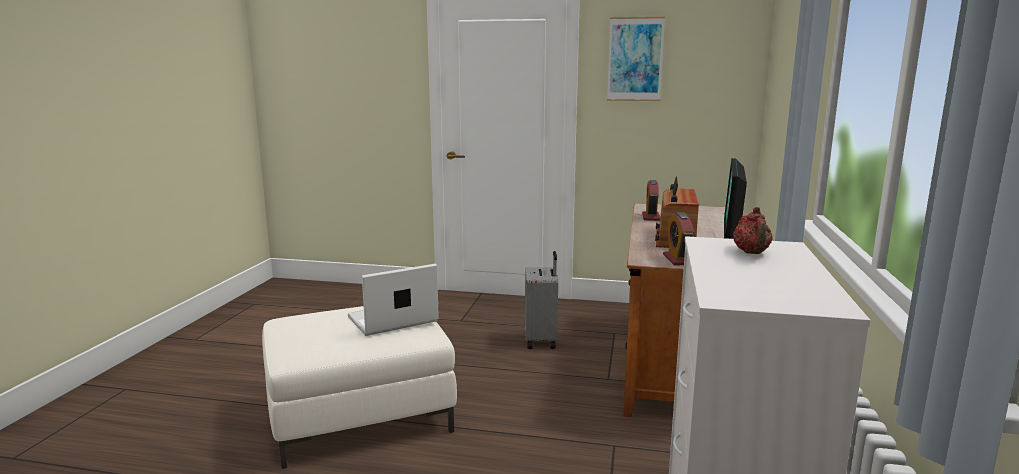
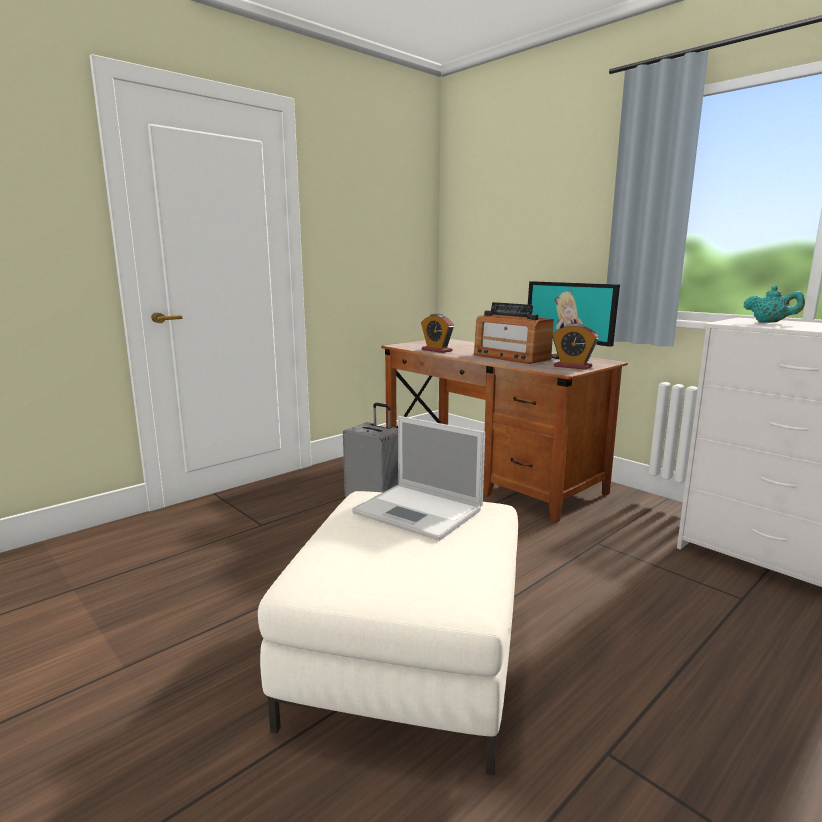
camera: 55 degrees left, 0 degrees up
(391, 320) = (420, 511): laptop -> laptop turned 60 degrees counterclockwise
(635, 59) = (349, 199): picture -> none
(751, 253) = (770, 322): red teapot -> turquoise teapot

